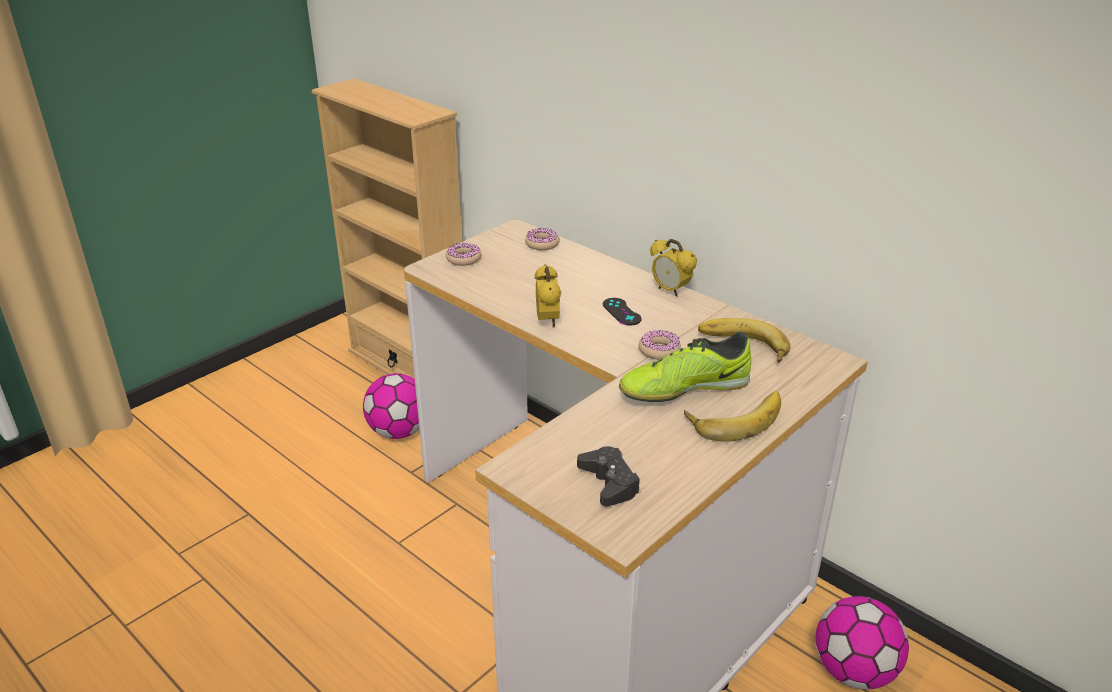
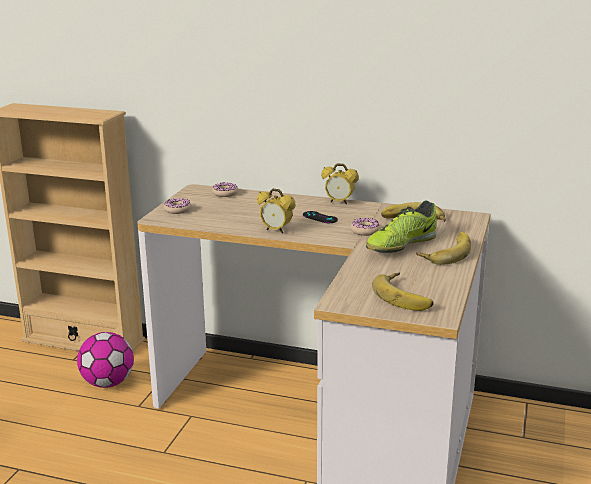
camera: 25 degrees left, 10 degrees down
(547, 321) = (276, 230): alarm clock -> alarm clock turned 150 degrees clockwise
(609, 483) = (405, 296): black game controller -> banana
(853, 671) = (525, 432): football -> none

